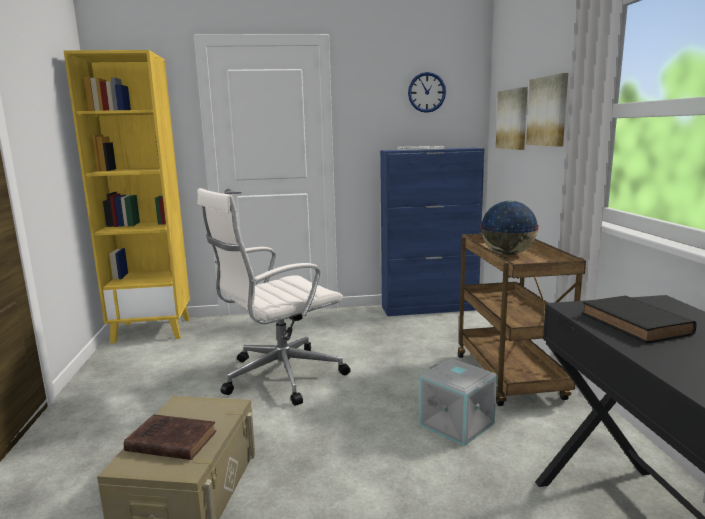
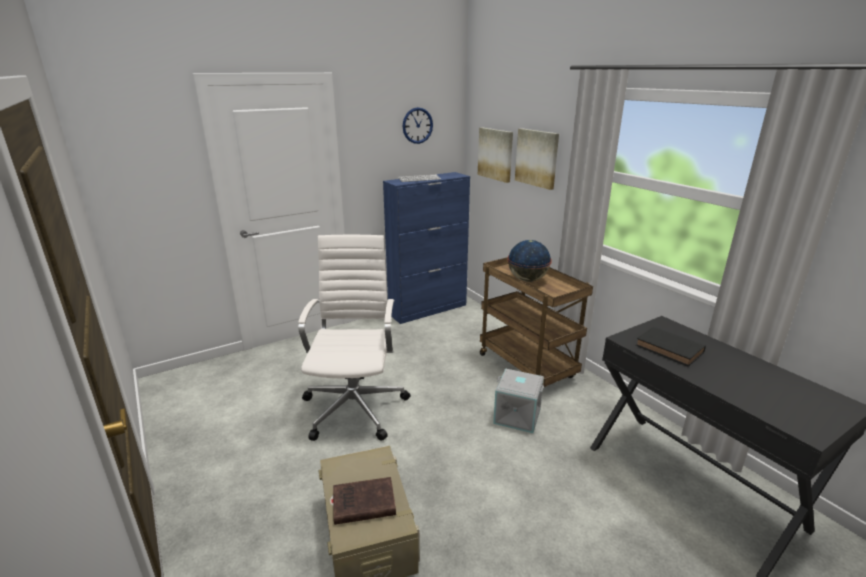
camera: 25 degrees left, 10 degrees up
(153, 330) = (187, 382): yellow bookcase -> none
(279, 376) = (355, 406): white office chair -> white office chair turned 150 degrees clockwise

